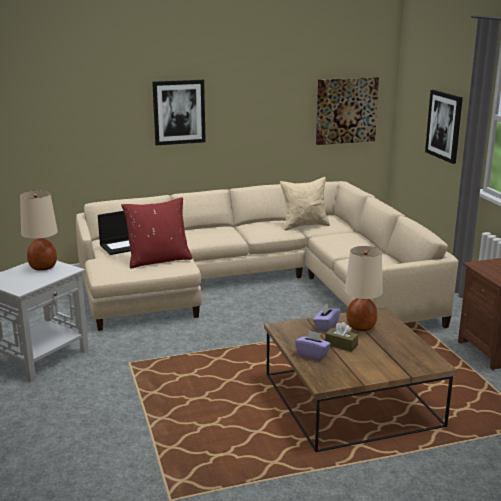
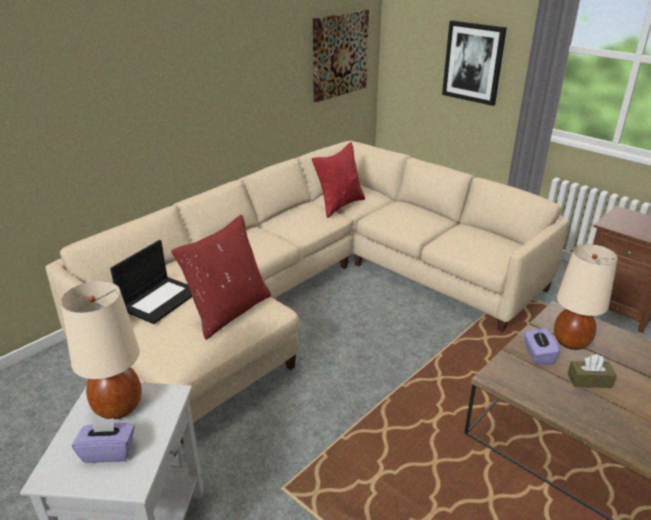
camera: 30 degrees left, 10 degrees up
(179, 112) = (162, 84): picture -> none
(304, 225) = (339, 205): beige pillow -> red pillow
(312, 354) = (584, 411): purple tissue box -> purple tissue box (108, 451)

